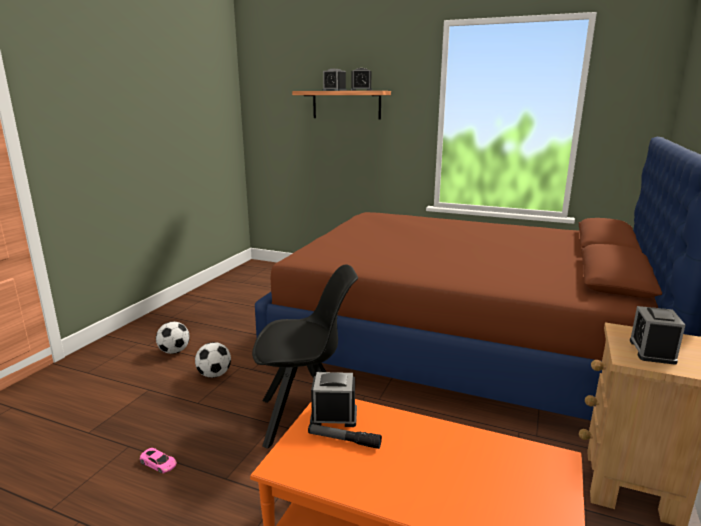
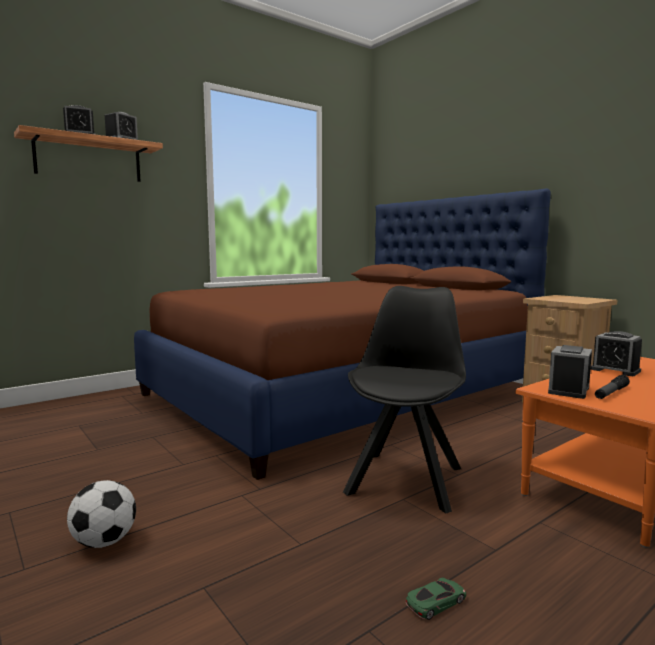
camera: 60 degrees left, 10 degrees down
(158, 463) = (436, 602): pink toy car -> green toy car
(214, 374) = (237, 517): football -> none
(652, 351) = (571, 299): alarm clock -> alarm clock (615, 370)

